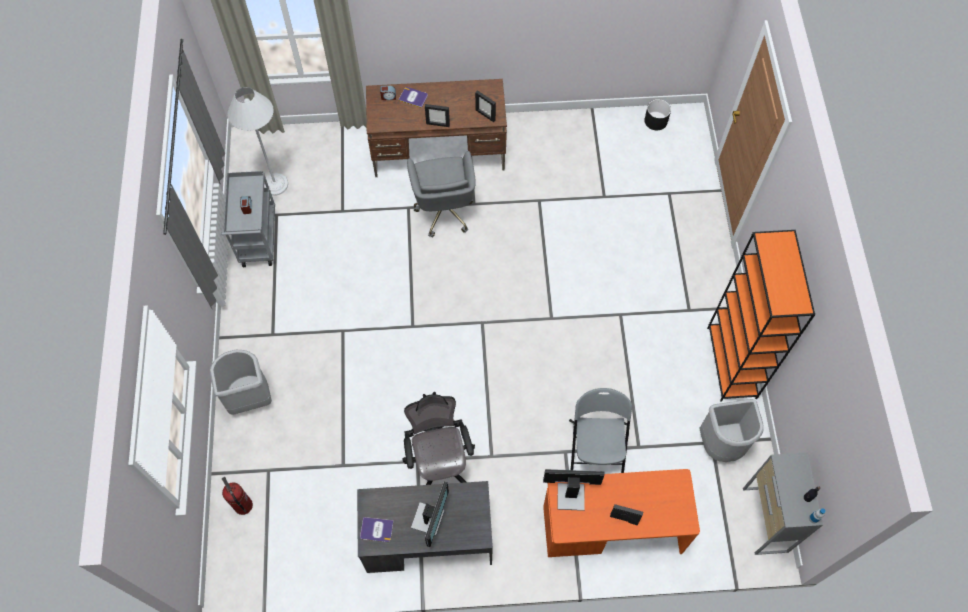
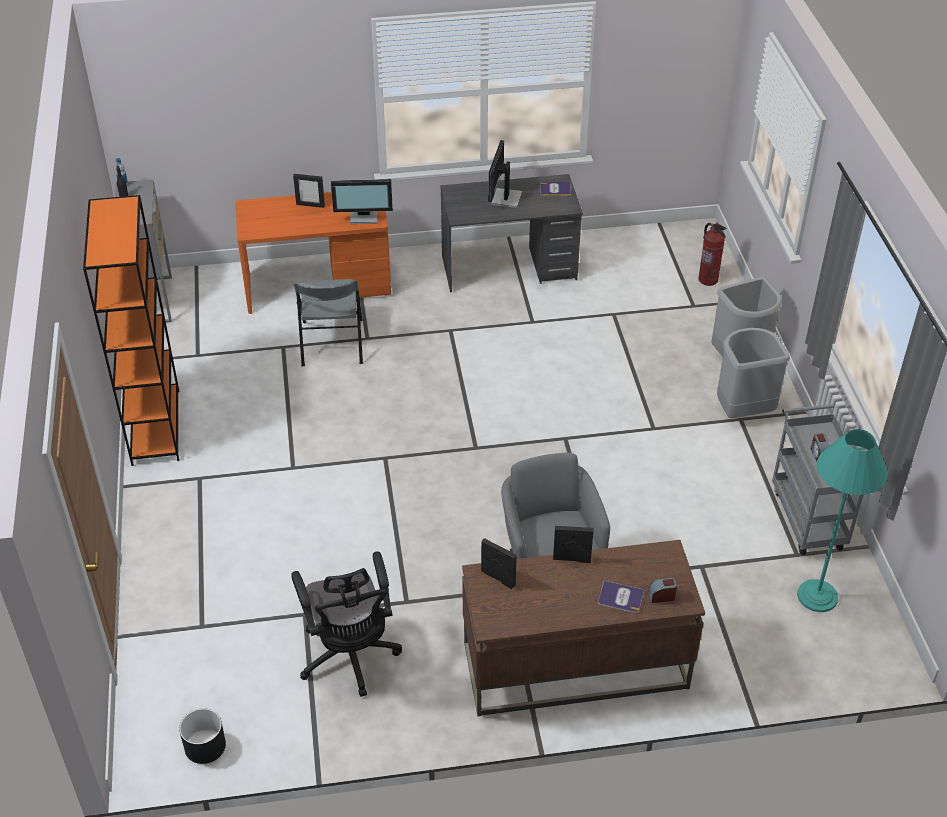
camera: 175 degrees right, 20 degrees down
(275, 184) = (817, 596): white floor lamp -> turquoise floor lamp
(440, 463) = (507, 322): office chair -> office chair (350, 655)
(721, 444) = (186, 354): grey trash can -> grey trash can (742, 411)

